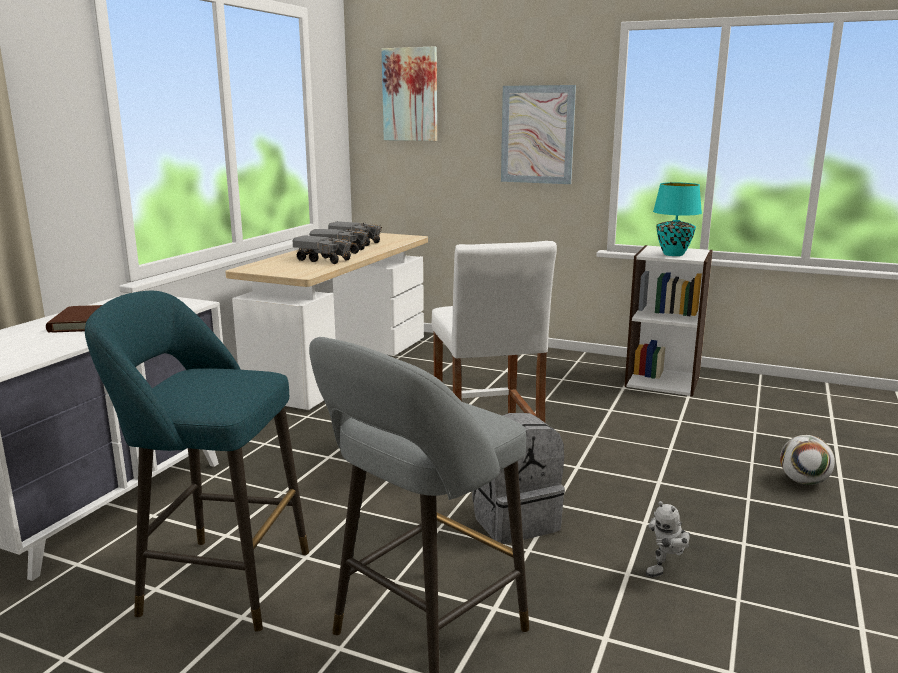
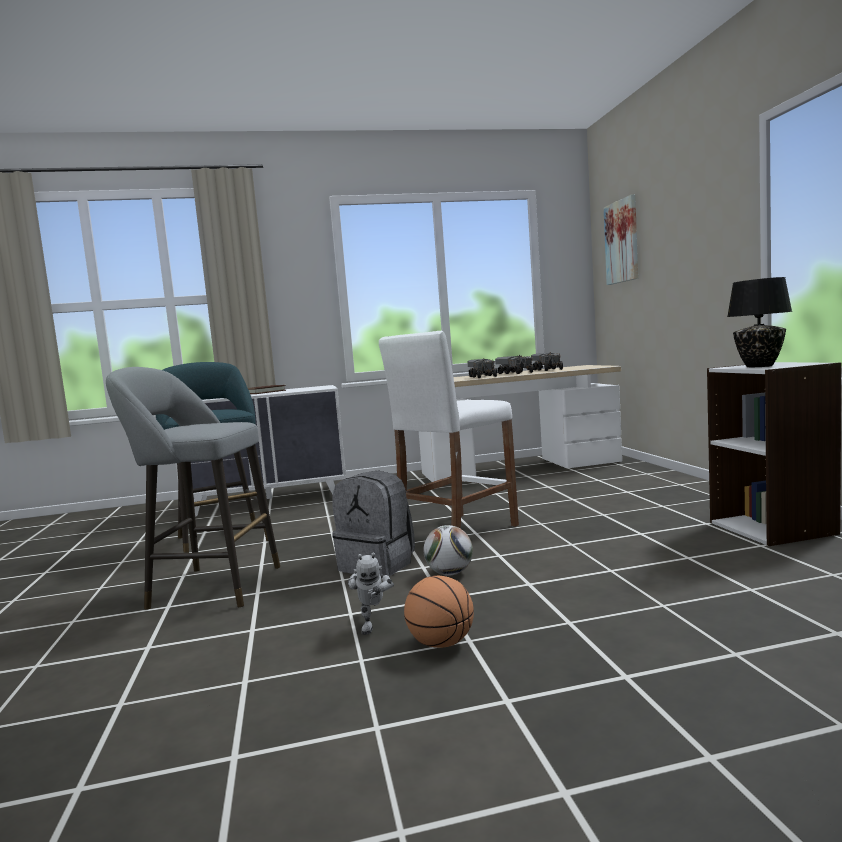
camera: 55 degrees right, 10 degrees down
(537, 134) = (701, 256): picture -> none
(667, 571) = (373, 625): toy robot -> toy robot turned 105 degrees counterclockwise
(674, 254) = (760, 366): turquoise table lamp -> black table lamp
(739, 556) = (441, 644): none -> basketball
(803, 481) = (672, 637): football -> football (449, 573)

